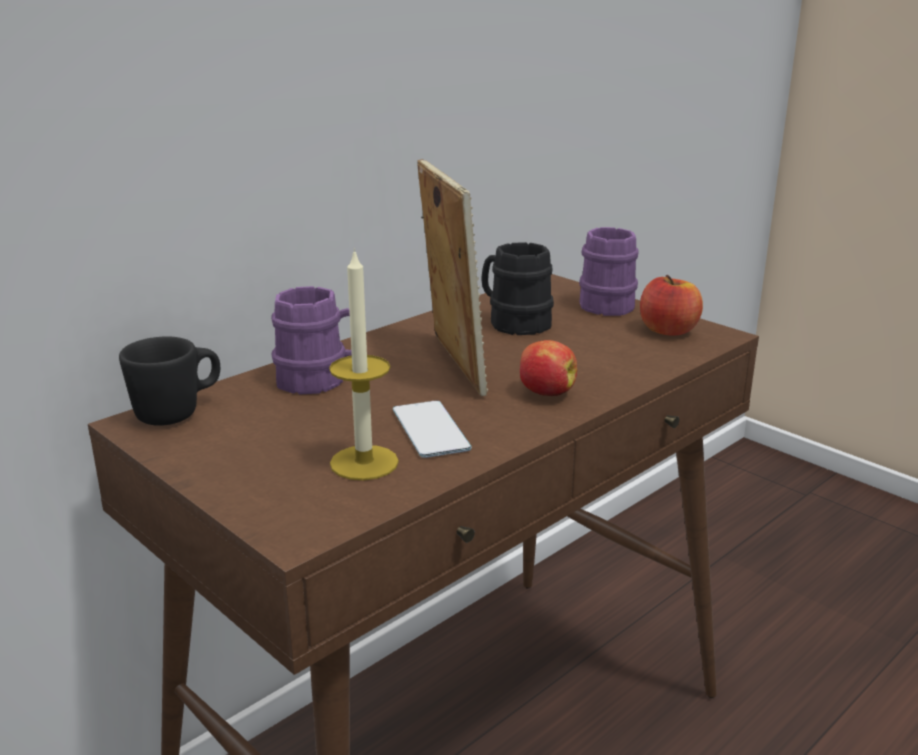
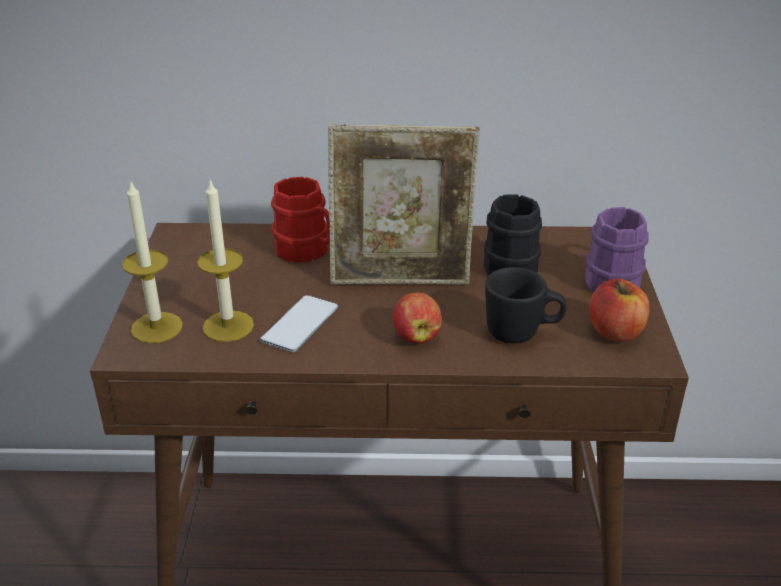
camera: 45 degrees right, 10 degrees up
(178, 412) = (203, 237): black mug -> black mug (522, 333)
(287, 499) = (156, 327): none -> candle
(321, 380) = (307, 251): purple mug -> red mug
(451, 364) = (401, 280): picture frame -> picture frame turned 60 degrees clockwise

